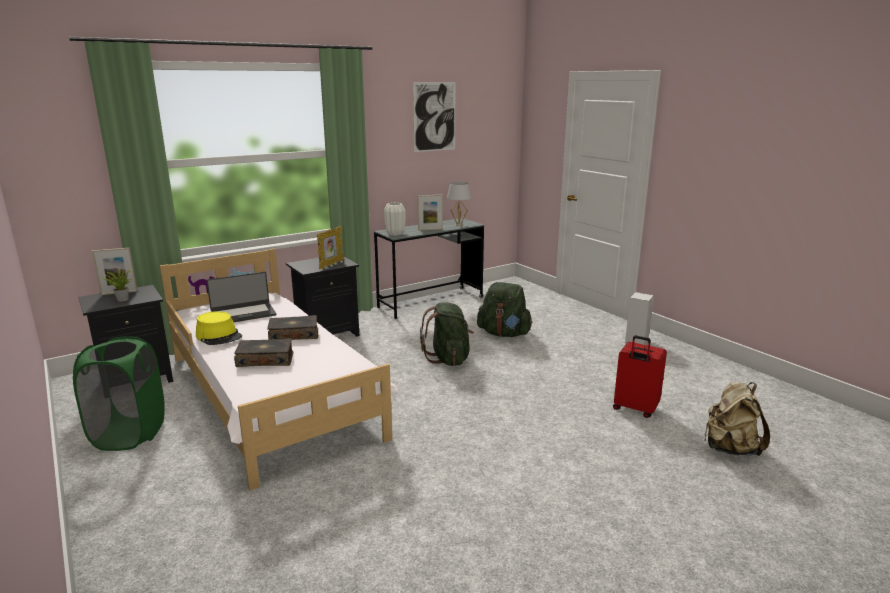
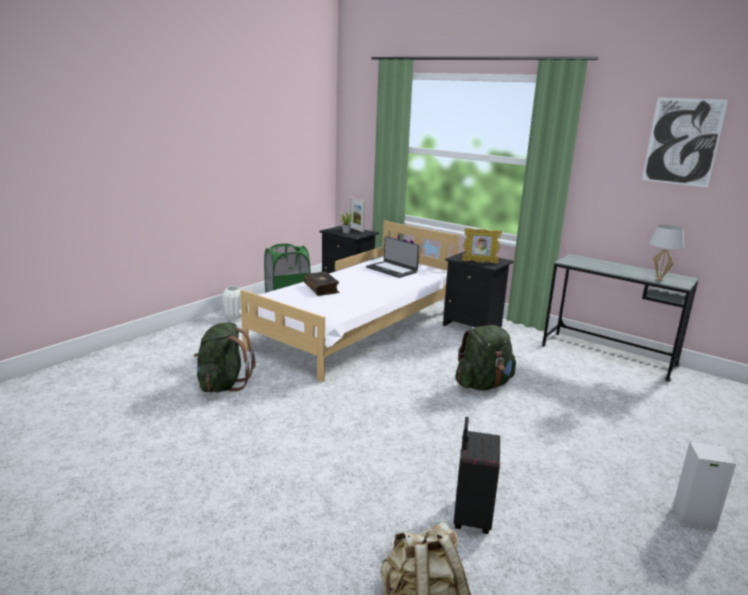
camera: 70 degrees right, 0 degrees up
(219, 336) = (349, 271): yellow hat -> none
(294, 334) = (369, 288): book -> none
(395, 234) = (572, 261): white vase -> white vase (234, 316)
(430, 229) = (616, 270): picture frame -> none
(504, 334) = (581, 408): green backpack -> green backpack (222, 384)
(635, 409) = (470, 517): red suitcase -> black suitcase

